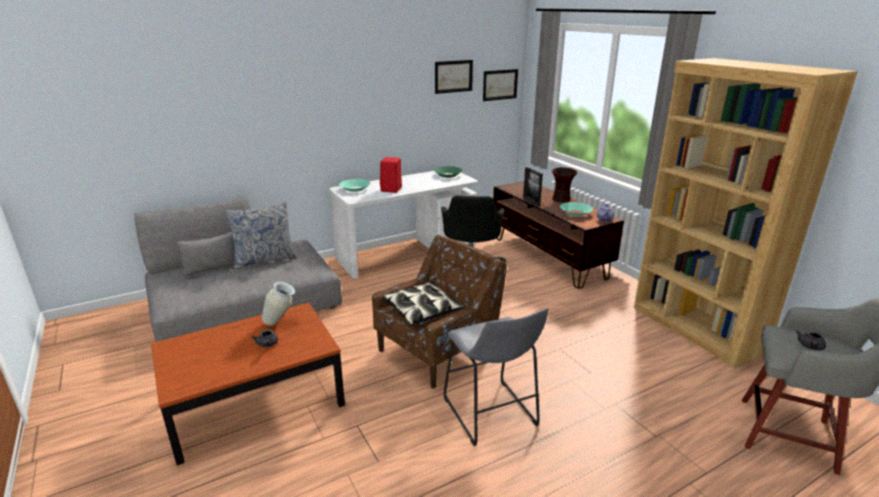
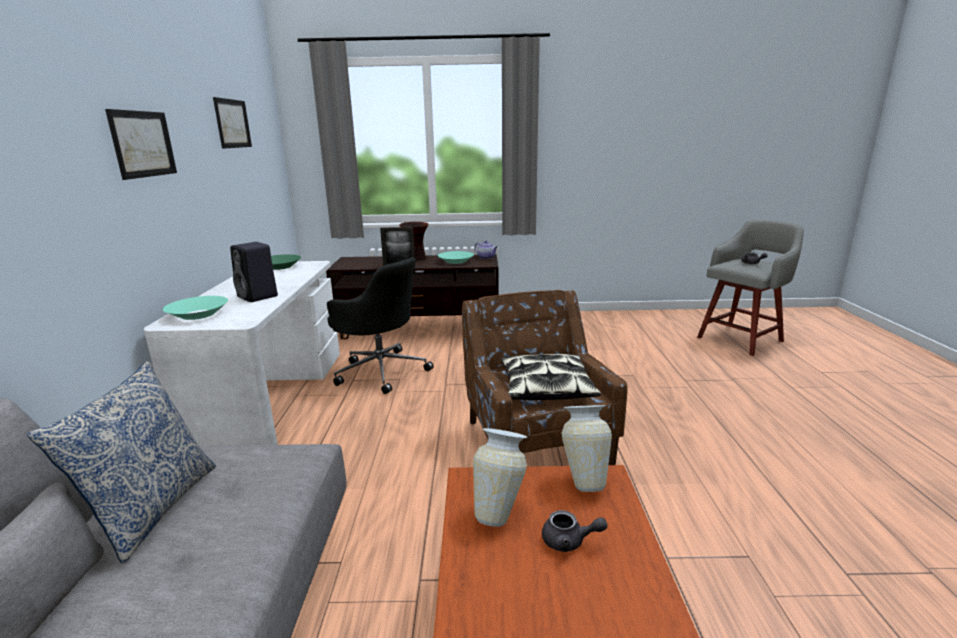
camera: 60 degrees left, 5 degrees down
(319, 339) = (584, 478): none -> vase
(391, 190) = (258, 297): red speaker -> black speaker
(491, 415) = (680, 445): grey stool -> none
(500, 84) = (268, 141): picture -> picture (143, 144)
(696, 328) = (599, 319): brown bookcase -> none

